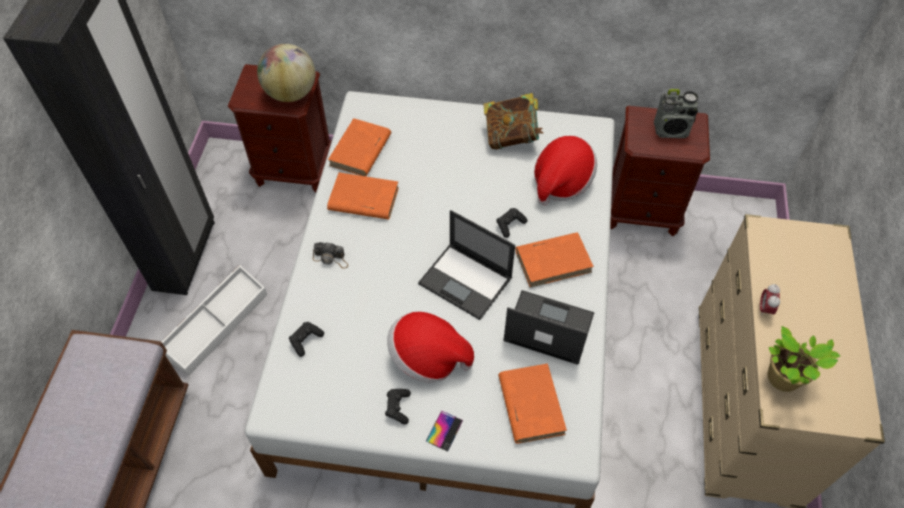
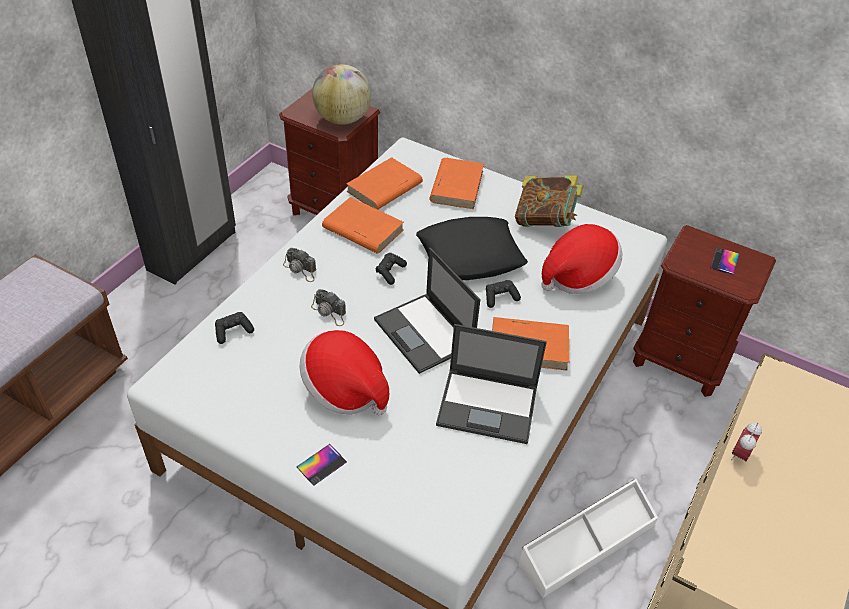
camera: 20 degrees right, 10 degrees down
(217, 325) = (186, 319): white storage box -> white storage box (586, 544)
(378, 291) = (330, 312): none -> camera
(398, 408) = (287, 425): black game controller -> black game controller (390, 272)
(466, 194) = (469, 256): none -> black pillow
(530, 404) = (429, 474): orange book -> orange book (456, 186)
(547, 327) = (488, 406): laptop -> laptop turned 150 degrees clockwise
(671, 130) = (724, 261): radio -> phone
(783, 380) = (727, 538): potted plant -> none

